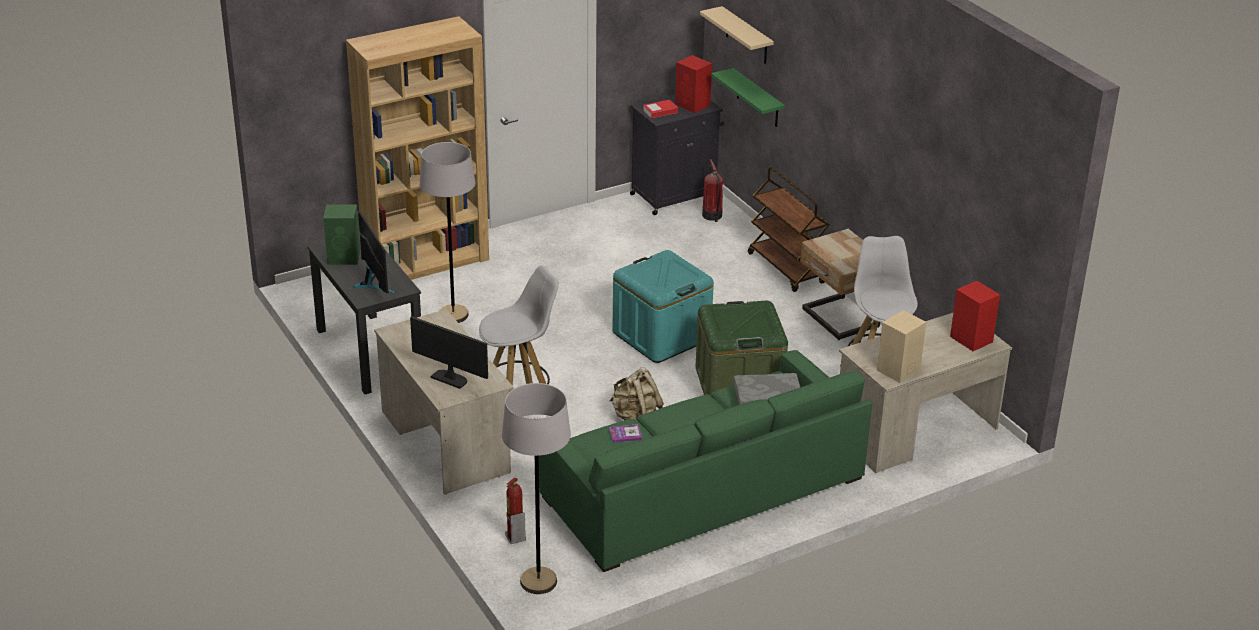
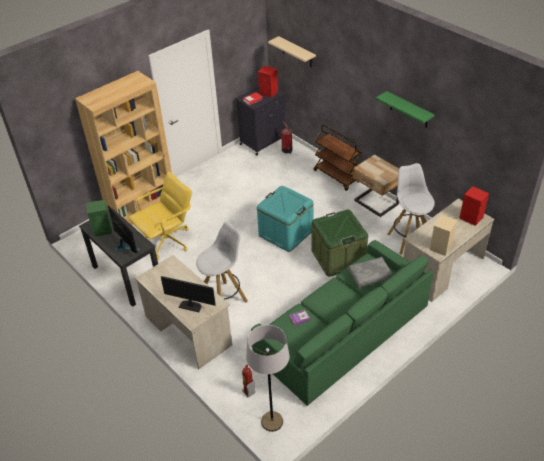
camera: 10 degrees left, 10 degrees up
(453, 315) = (167, 241): grey floor lamp -> yellow office chair
(635, 417) = (289, 291): beige backpack -> none
(757, 99) = (307, 86): green shelf -> green shelf (409, 110)

